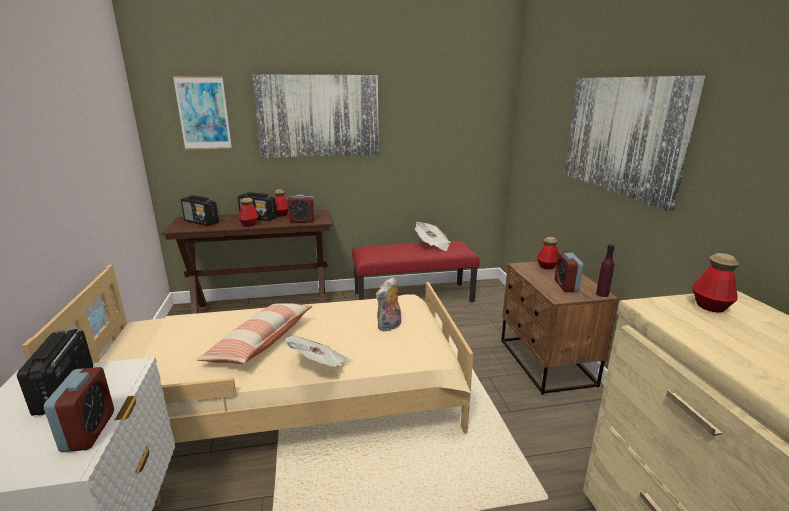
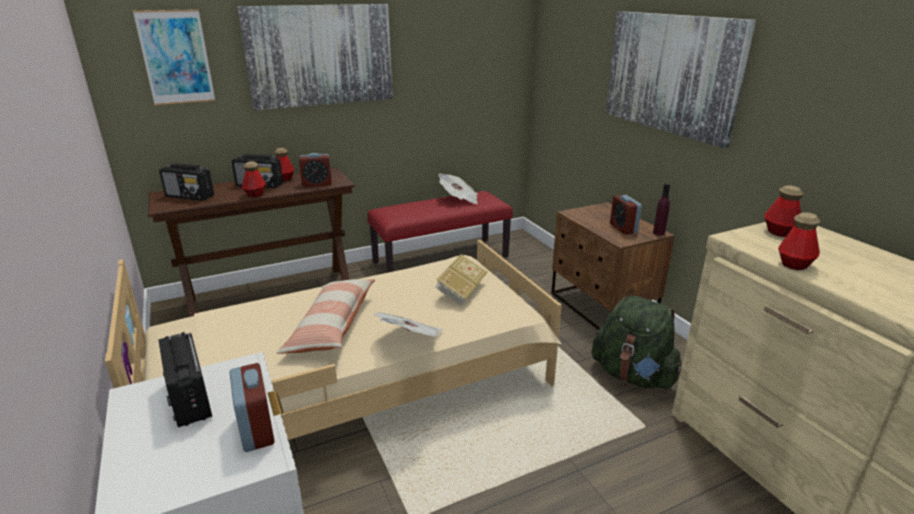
camera: 15 degrees left, 5 degrees up
(389, 327) = (461, 291): plush toy -> book
(547, 267) = (596, 211): bottle -> bottle (794, 264)
(554, 438) = (633, 375): none -> green backpack

